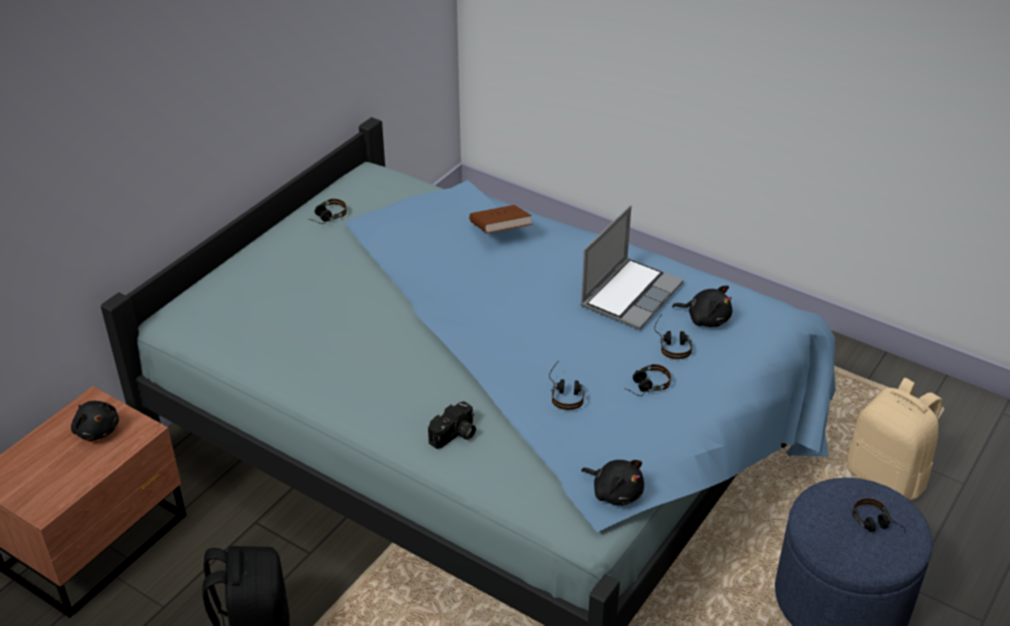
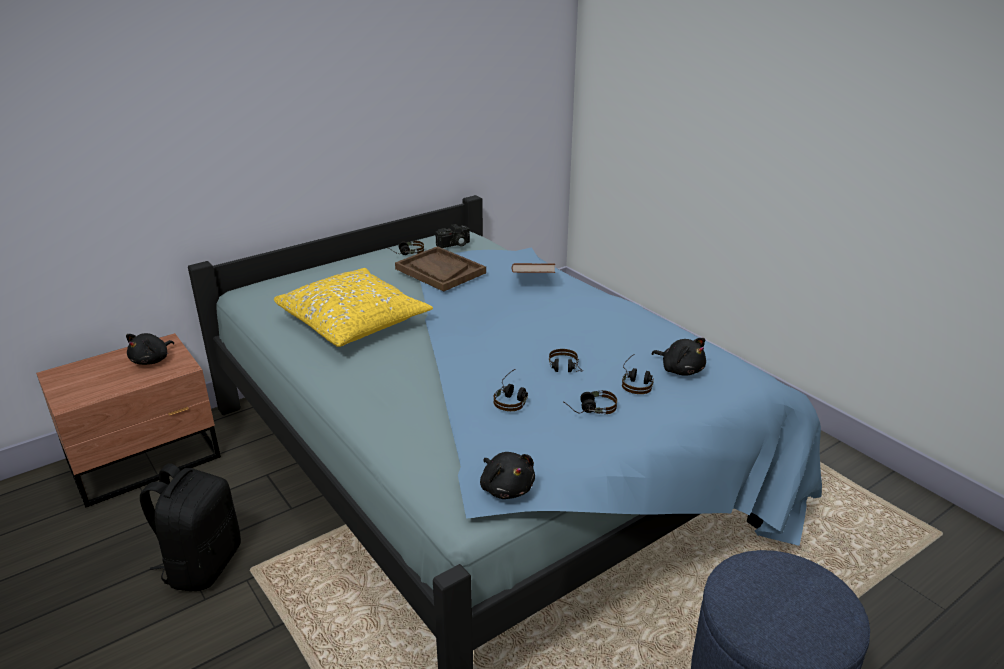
camera: 20 degrees right, 10 degrees down
(97, 430) = (152, 360): black plush toy -> black plush toy turned 45 degrees clockwise
(335, 333) = (354, 322): none -> yellow pillow
(389, 240) = (440, 271): none -> brown tray
(455, 436) = (394, 411): camera -> camera (454, 245)
(630, 294) = (619, 339): laptop -> none
(877, 526) = (804, 608): headphones -> headphones (565, 370)
(887, 477) = (858, 582): beige backpack -> none

